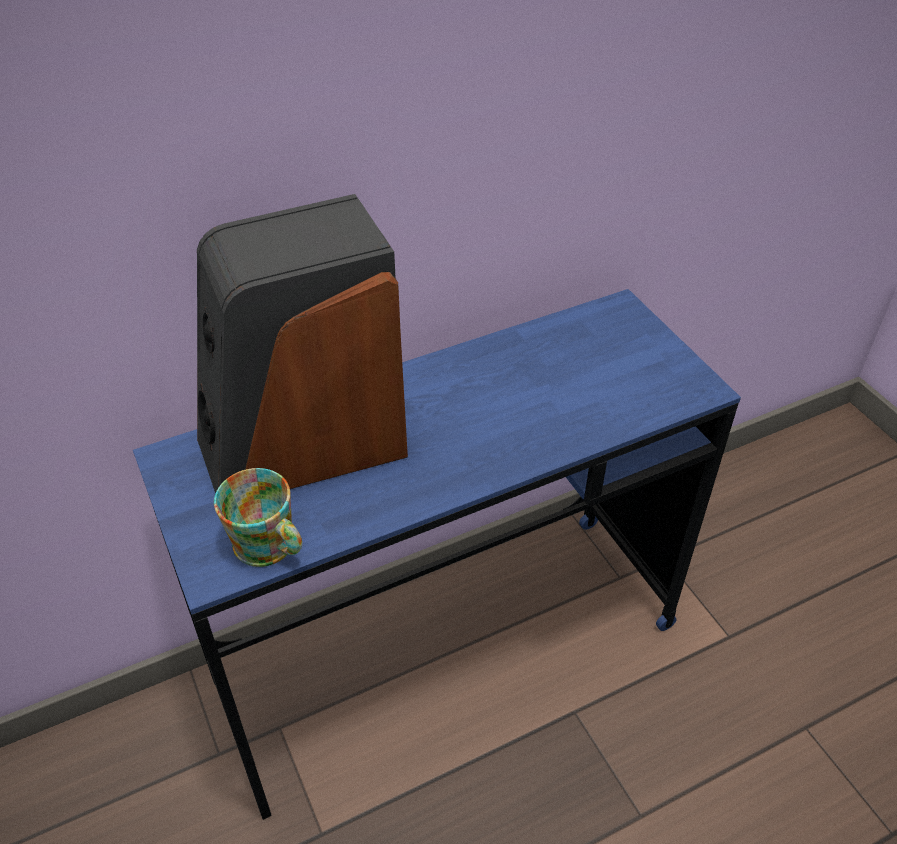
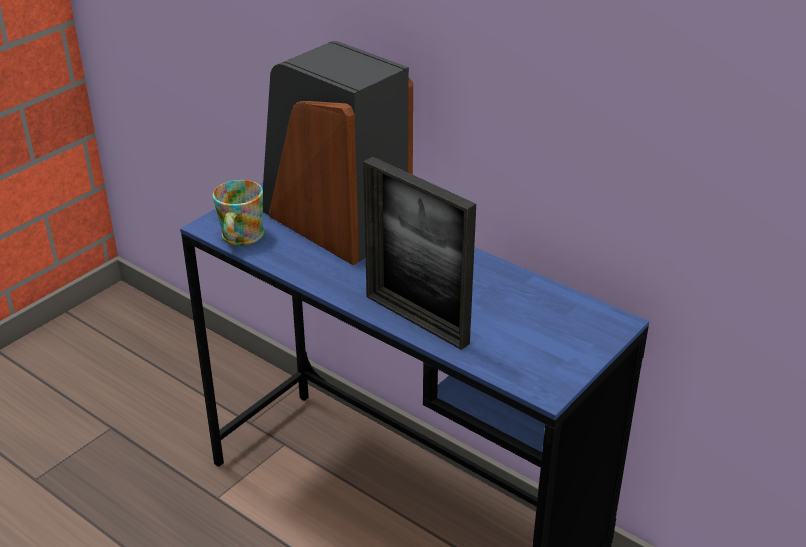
camera: 65 degrees right, 10 degrees down
(544, 439) = (416, 319): none -> picture frame

